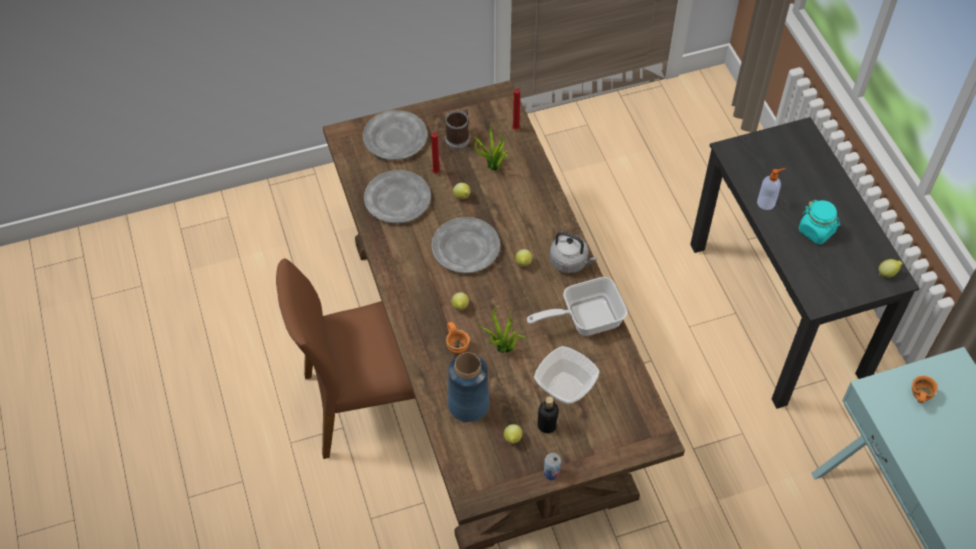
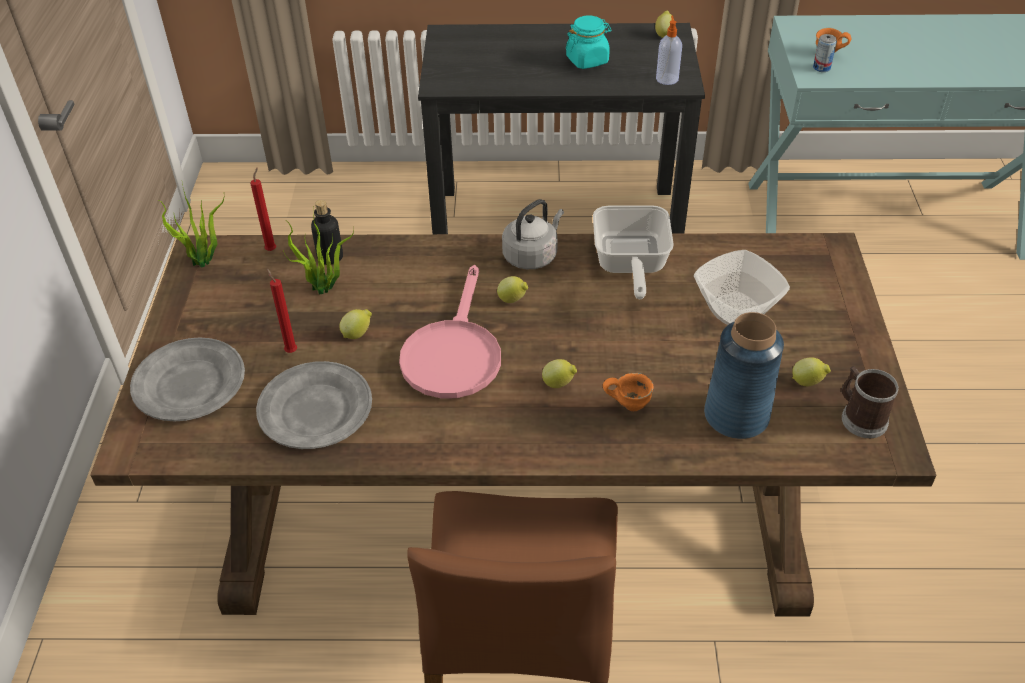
camera: 70 degrees left, 10 degrees down
(459, 137) = (243, 311): mug -> mug (860, 417)
(465, 248) = (453, 353): grey plate -> pink frying pan
(503, 349) = (652, 355): potted plant -> potted plant (204, 262)
(547, 425) = (791, 342): bottle -> bottle (330, 257)
(551, 473) = (869, 356): can -> can (821, 68)
(766, 203) = (530, 81): soap dispenser -> soap dispenser (667, 78)

